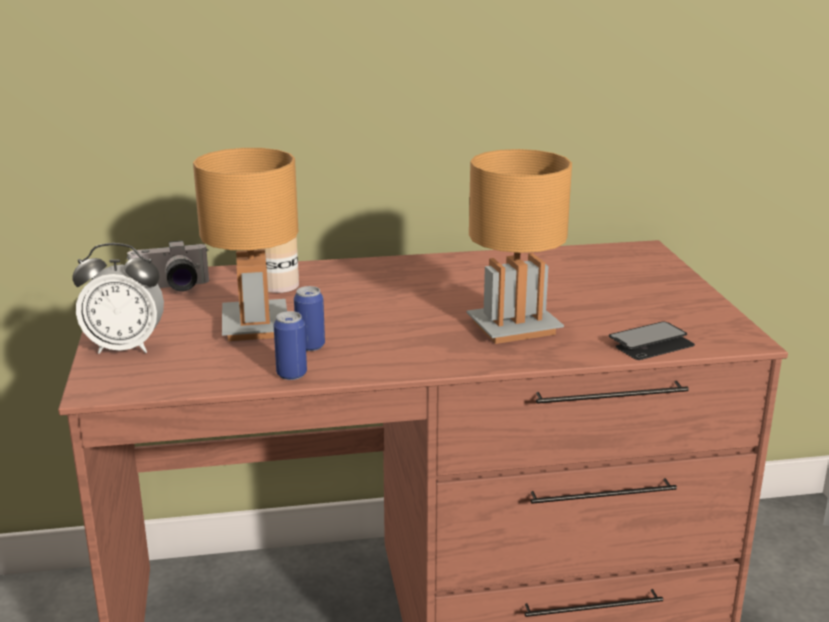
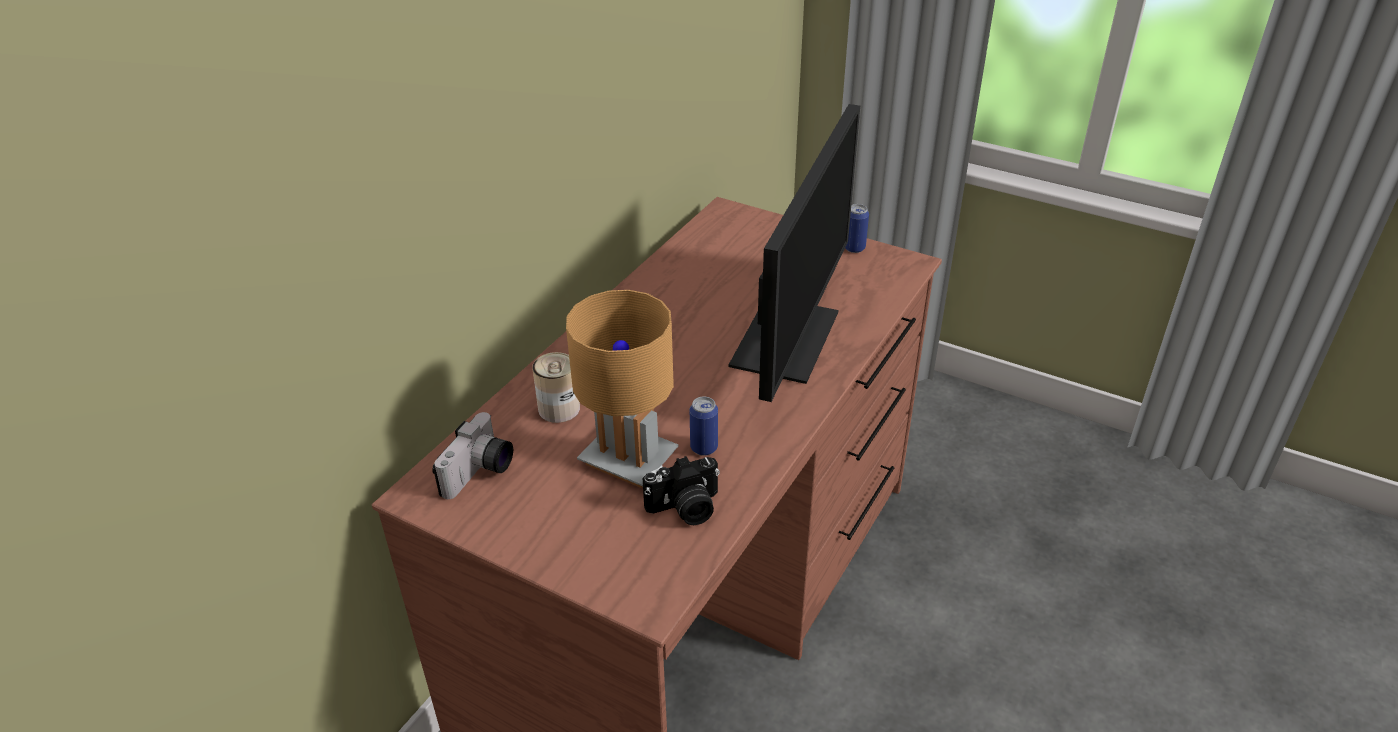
camera: 50 degrees left, 15 degrees up
(125, 347) = (581, 554): alarm clock -> none
(225, 364) = (685, 509): none -> camera
(291, 374) = (744, 480): can -> can (854, 248)
(513, 327) = (786, 338): brown table lamp -> monitor
(651, 343) = (876, 298): phone -> none

